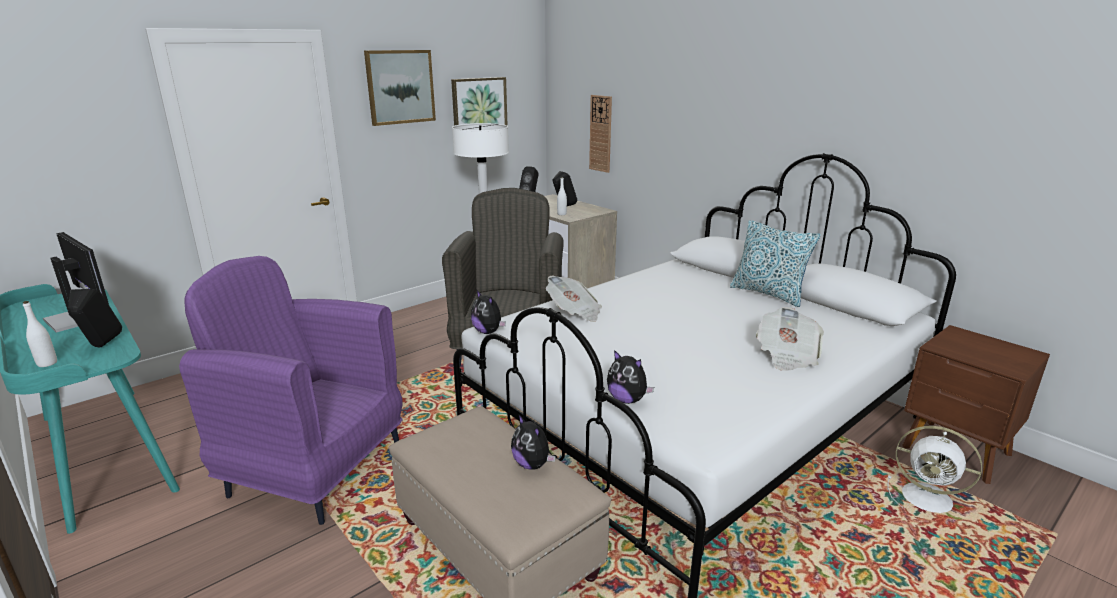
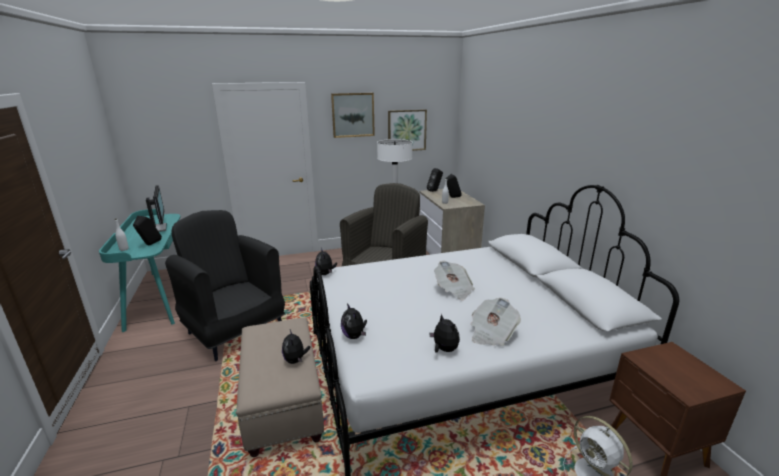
camera: 25 degrees right, 0 degrees up
(315, 469) = (235, 330): purple armchair -> black armchair
(574, 313) = (386, 271): newspaper -> newspaper (453, 290)
(601, 133) = (482, 151): wall clock -> none
(756, 387) = (444, 350): none -> plush toy
(768, 294) = (532, 284): pillow -> none

